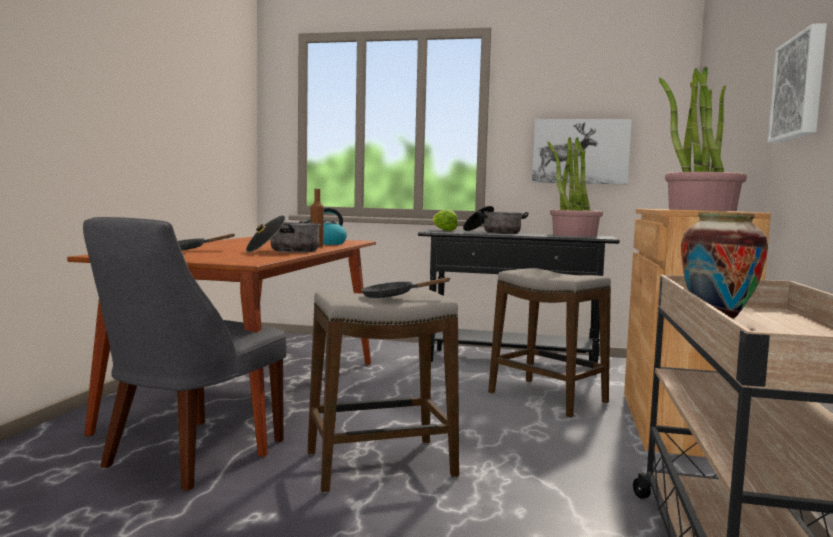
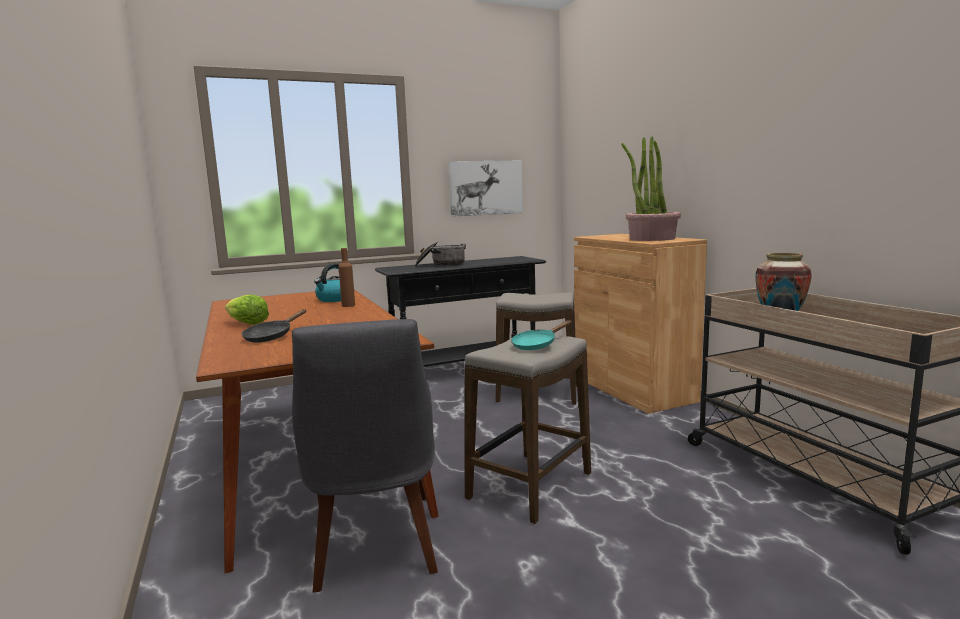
camera: 35 degrees left, 5 degrees up
(284, 251) = (356, 318): cooking pot -> none
(393, 297) = (537, 345): black frying pan -> turquoise frying pan
(443, 230) = (396, 268): lettuce -> lettuce (246, 323)
(574, 235) = (501, 259): potted plant -> none
(801, 88) = (733, 158): picture -> none

